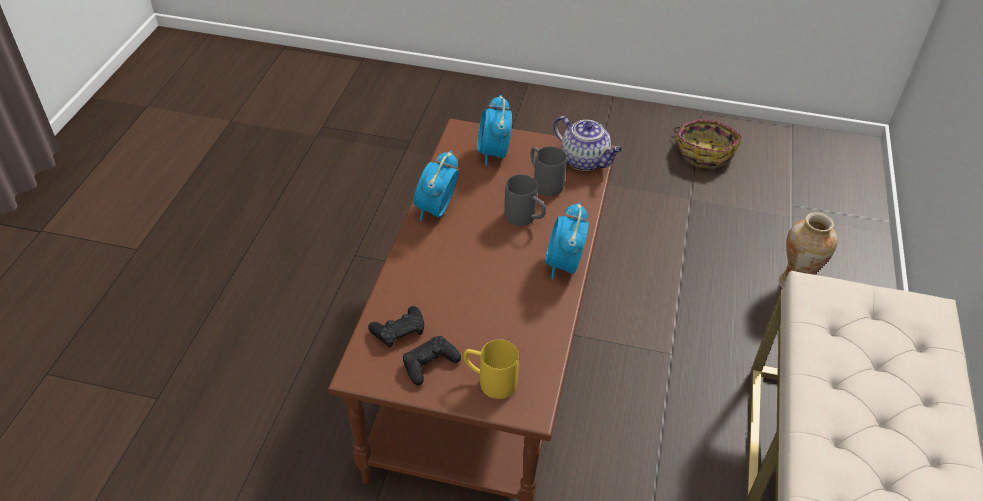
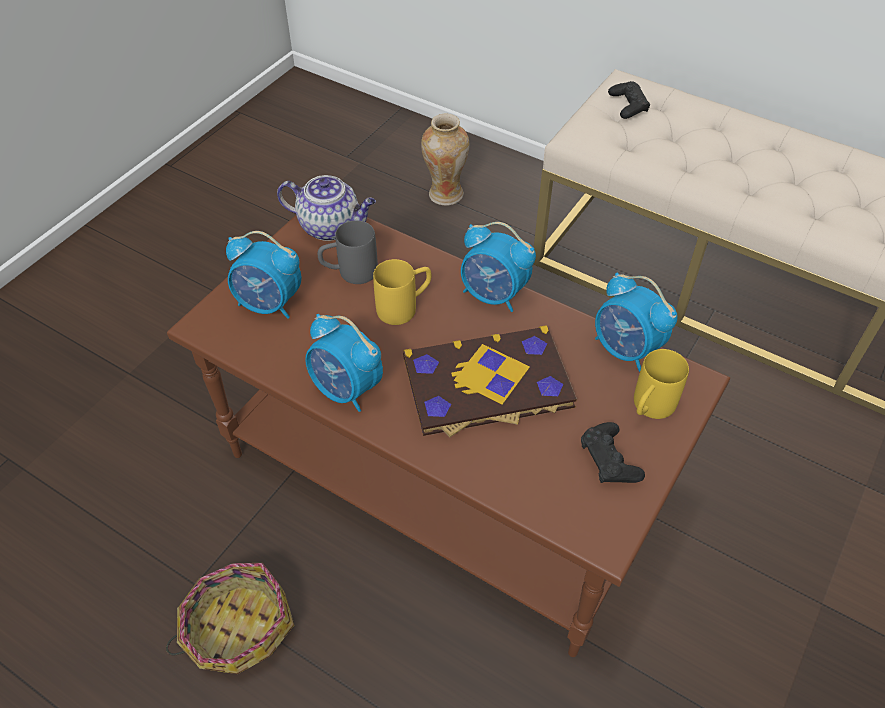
camera: 70 degrees left, 5 degrees up
(399, 330) = (547, 479): black game controller -> black game controller (628, 105)
(472, 280) = (487, 384): none -> book
(525, 219) = (405, 307): grey mug -> yellow mug
(546, 357) = (626, 350): none -> alarm clock
(585, 161) = (331, 227): teapot -> teapot turned 45 degrees clockwise
(704, 152) = (232, 186): basket -> basket (236, 626)

